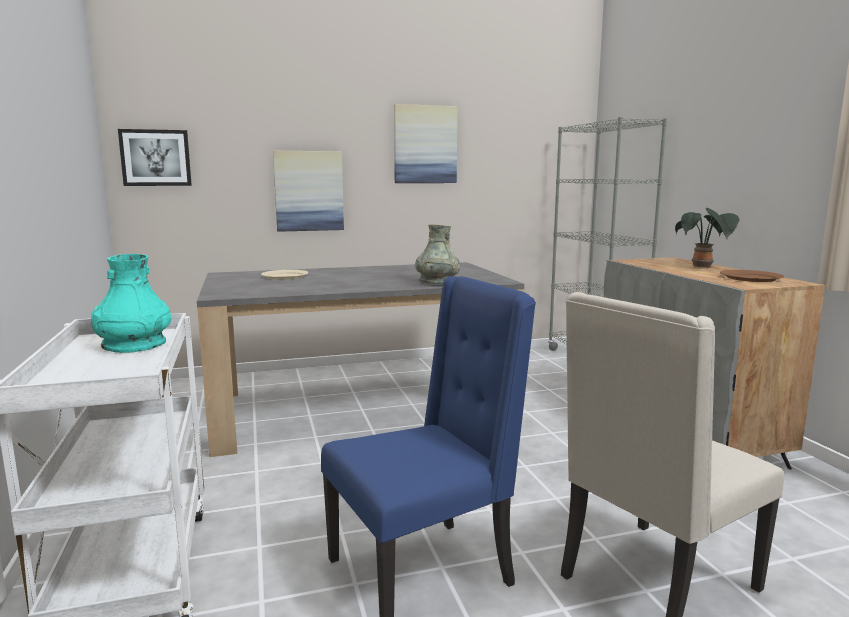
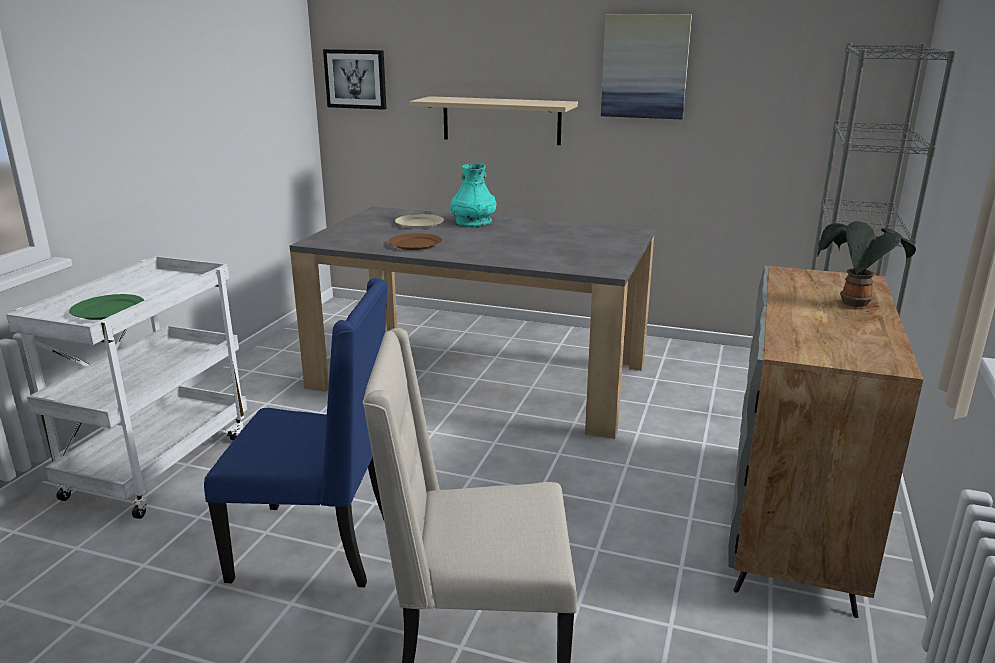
camera: 35 degrees right, 10 degrees up
(106, 370) = (107, 310): none -> green plate
(134, 344) = (166, 288): turquoise vase -> turquoise vase (473, 222)
(309, 191) = (501, 120): picture -> beige shelf
(437, 282) = (534, 260): grey vase -> none
(751, 278) = (849, 341): brown plate -> brown plate (415, 244)

